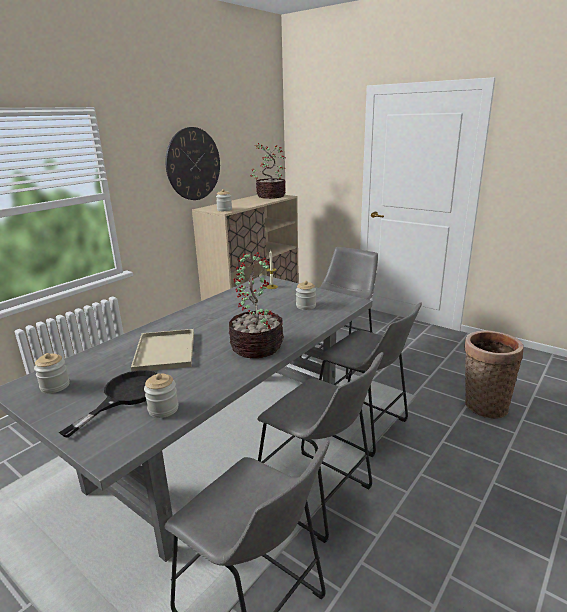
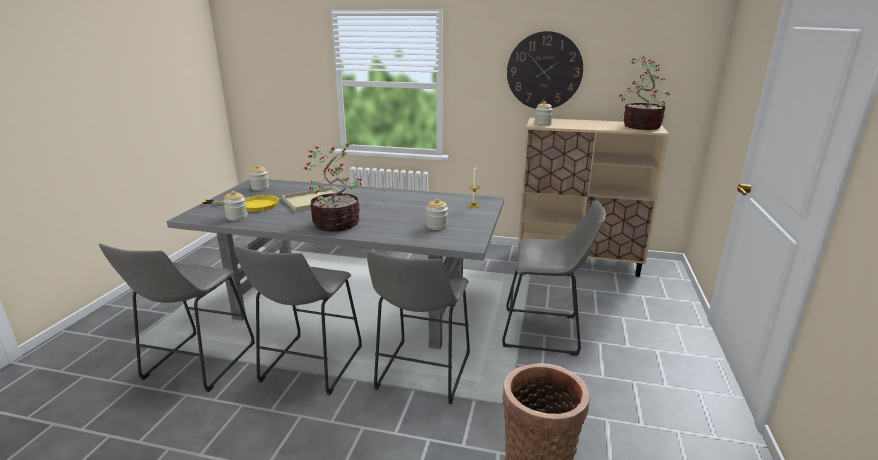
camera: 65 degrees right, 0 degrees up
(125, 396) = (251, 205): black frying pan -> yellow frying pan

